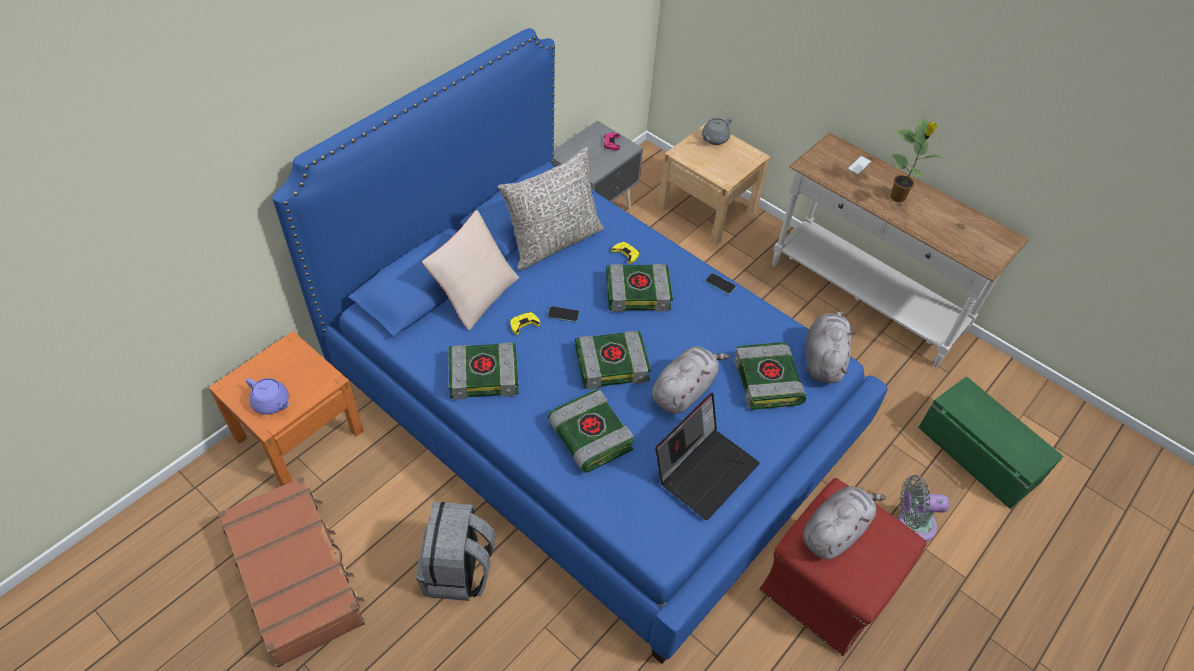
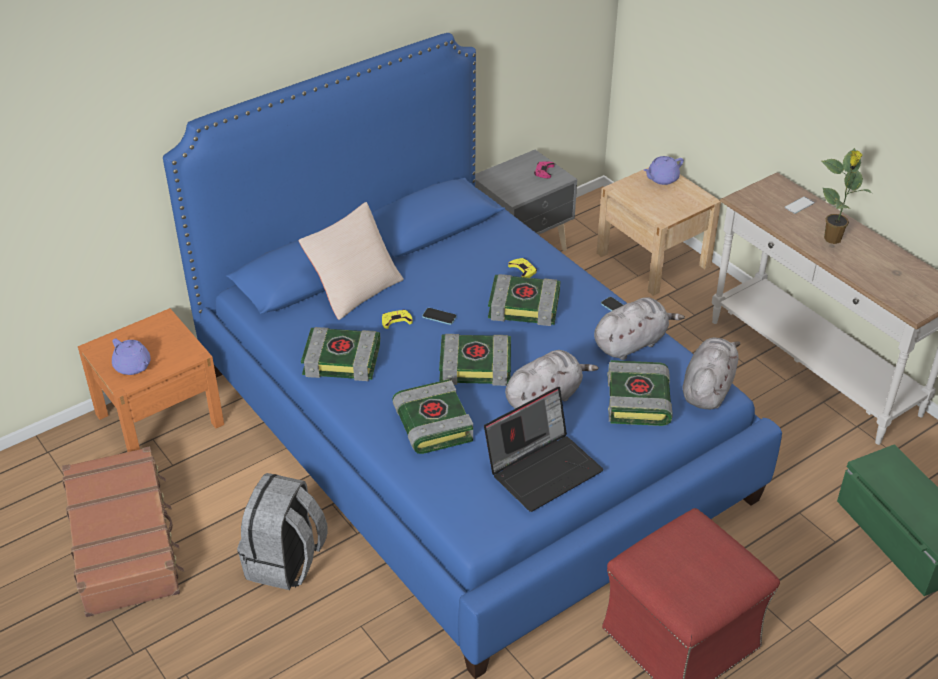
camera: 15 degrees right, 10 degrees down
(553, 241) = (449, 251): grey pillow -> none
(714, 139) = (662, 179): grey teapot -> purple teapot
(835, 531) = (676, 552): grey plush toy -> grey plush toy (632, 343)
(912, 524) = (800, 593): grey fan -> none

